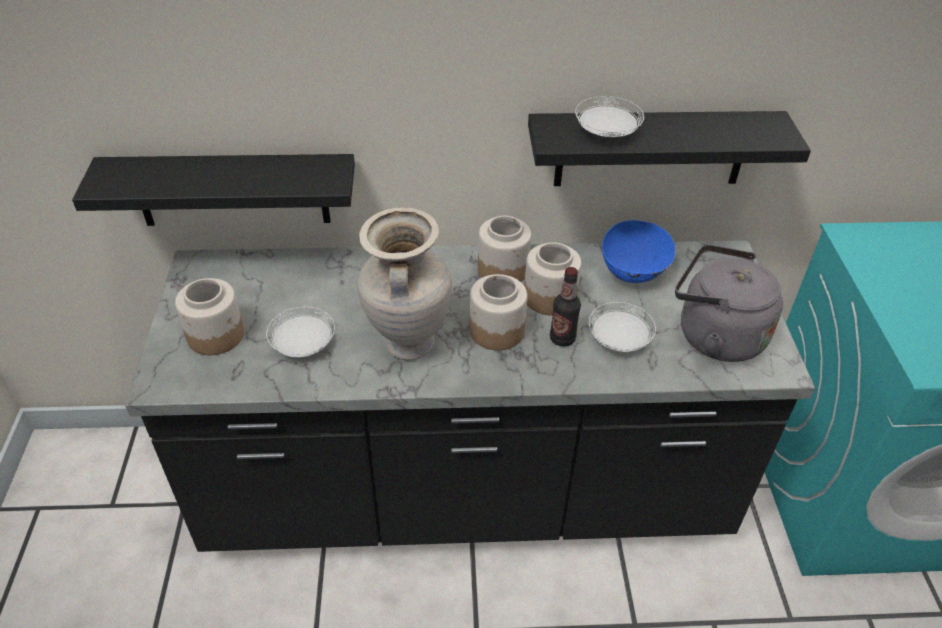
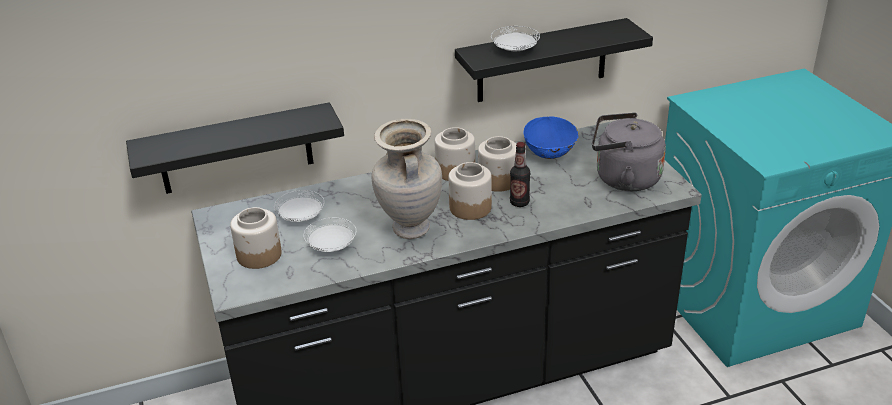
camera: 15 degrees left, 10 degrees down
(618, 340) = (559, 195): white plate -> white plate (301, 218)

